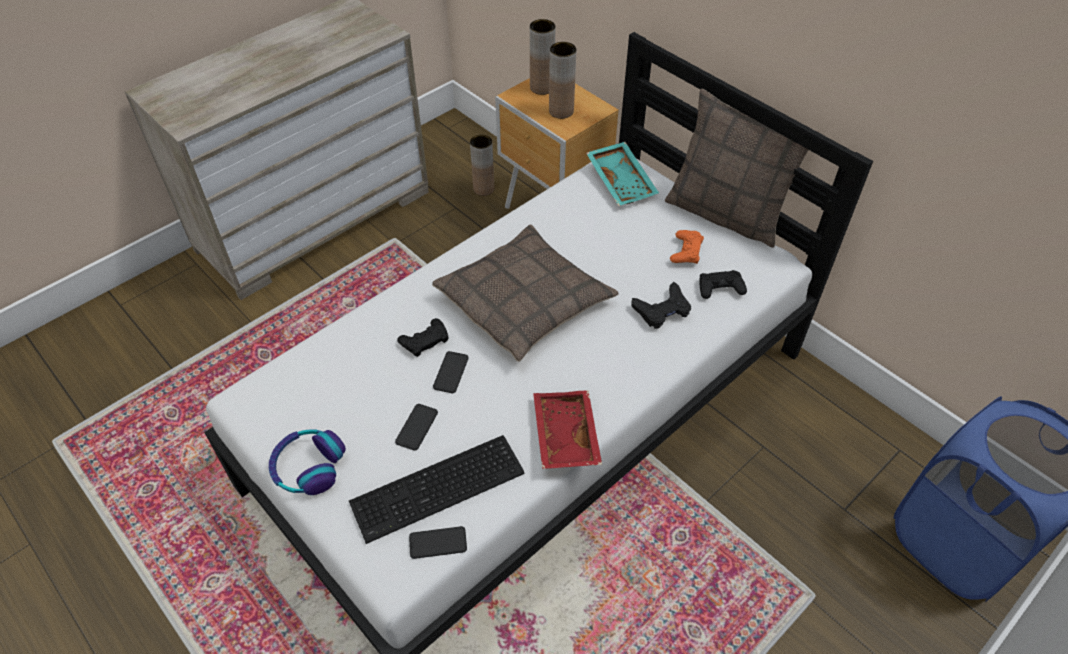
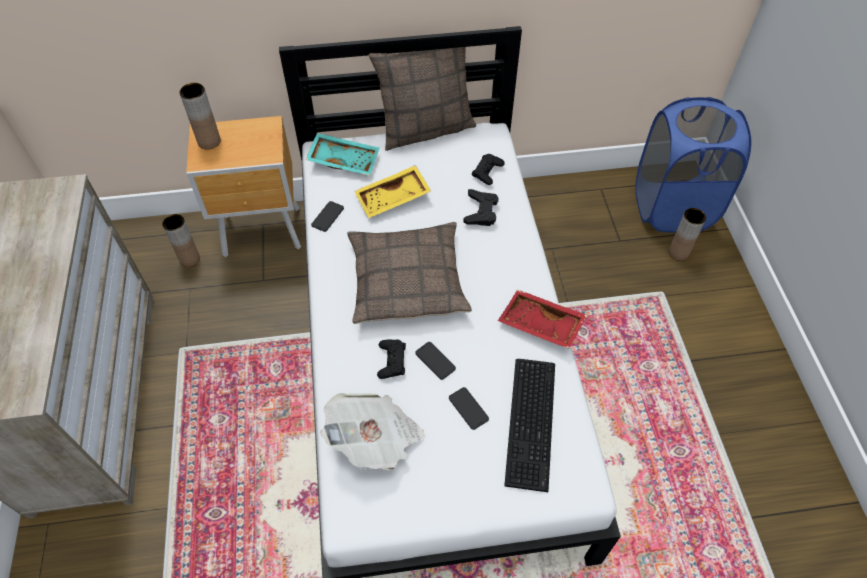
camera: 55 degrees left, 5 degrees up
(308, 467) = (454, 499): headphones -> none
(334, 374) = (375, 439): none -> newspaper
(438, 543) = (575, 446): phone -> phone (327, 216)
(561, 111) = (248, 146): brown vase -> brown vase (678, 253)
(612, 239) = (393, 199): none -> yellow tray
(686, 251) = (441, 168): orange game controller -> none

